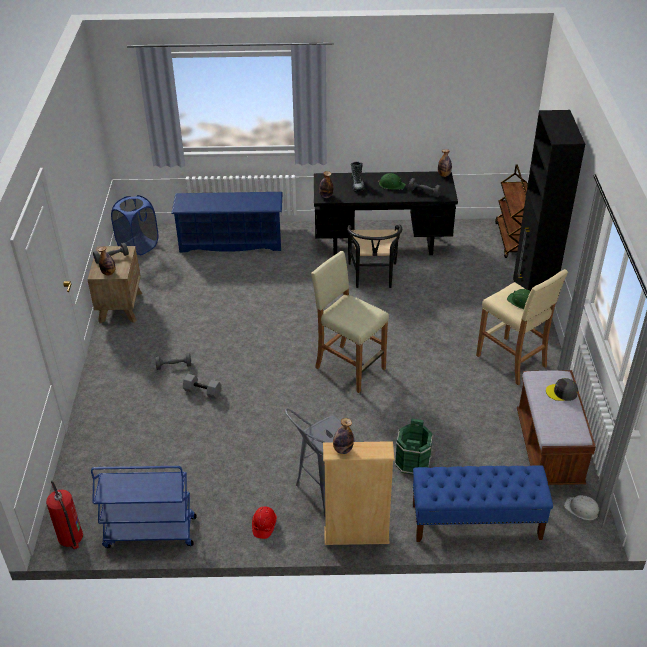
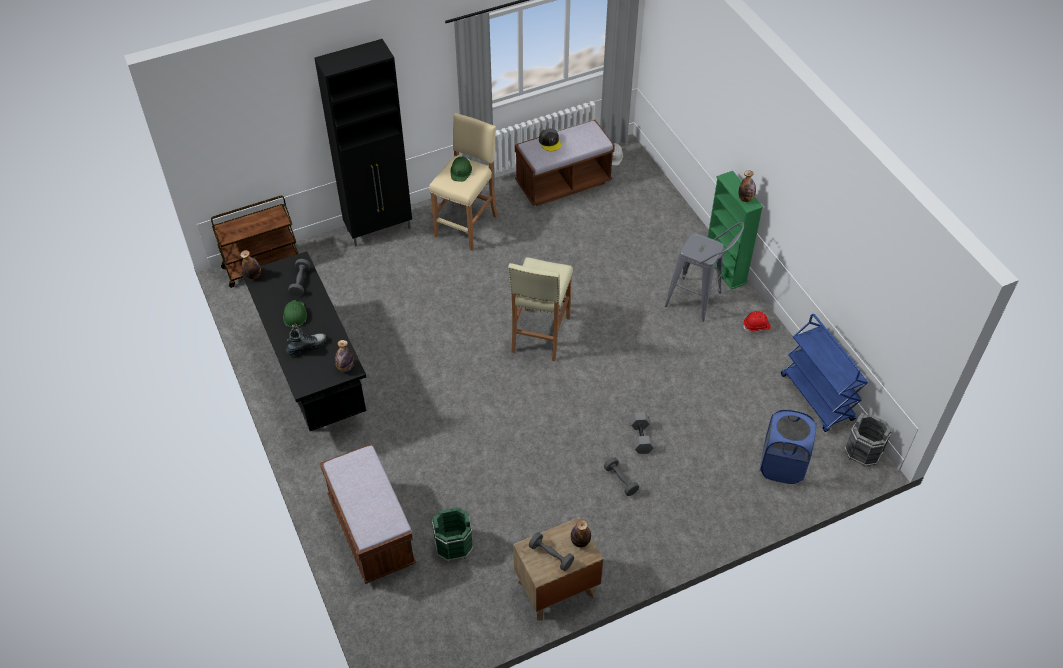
camera: 115 degrees left, 10 degrees up
(70, 537) = (863, 451): fire extinguisher -> grey bucket
(138, 246) = (427, 639): blue laundry basket -> blue laundry basket (782, 466)
(231, 242) = (371, 531): blue shoe rack -> brown bench
(356, 536) = (725, 268): beige bookcase -> green bookcase
(373, 278) = (384, 363): black chair -> none
(412, 462) = (629, 258): green bucket -> green bucket (454, 544)
(475, 522) = (664, 207): blue bench -> none

